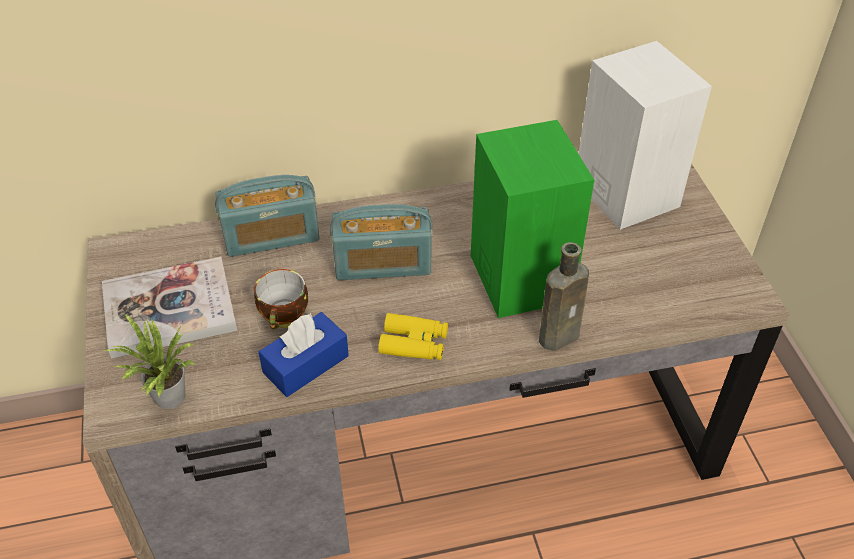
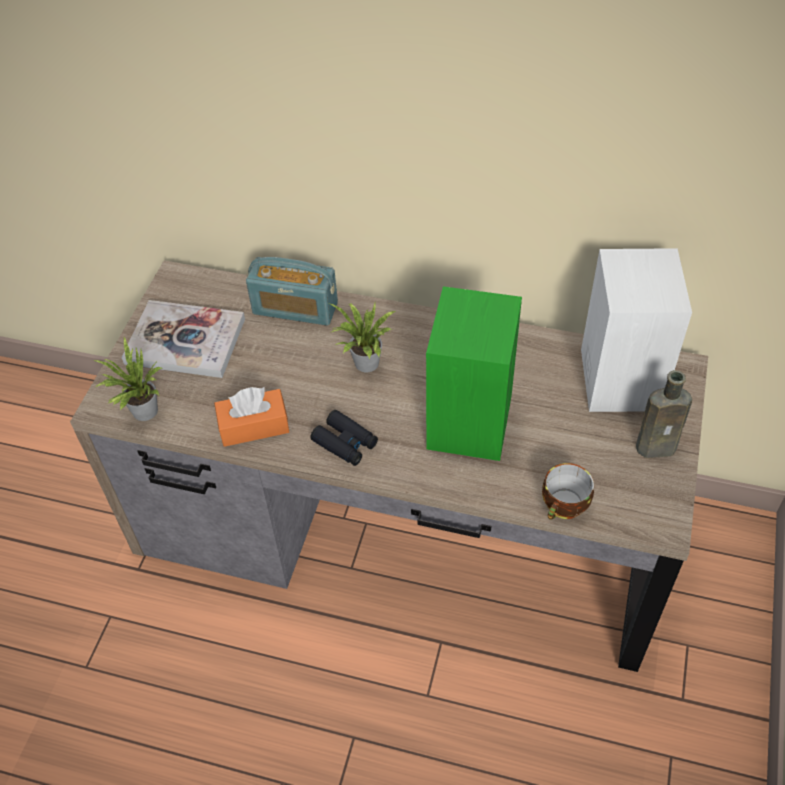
camera: 30 degrees right, 5 degrees up
(285, 317) = (263, 381): cup -> cup (564, 507)
(306, 364) = (254, 426): blue tissue box -> orange tissue box
(383, 264) = (365, 365): radio -> potted plant
(414, 343) = (345, 443): yellow binoculars -> black binoculars
(561, 335) = (468, 485): brown bottle -> brown bottle (658, 447)

